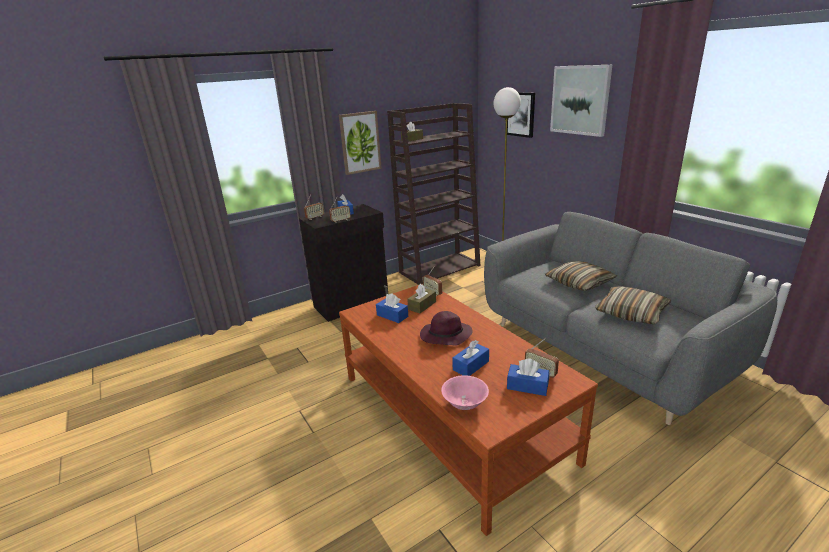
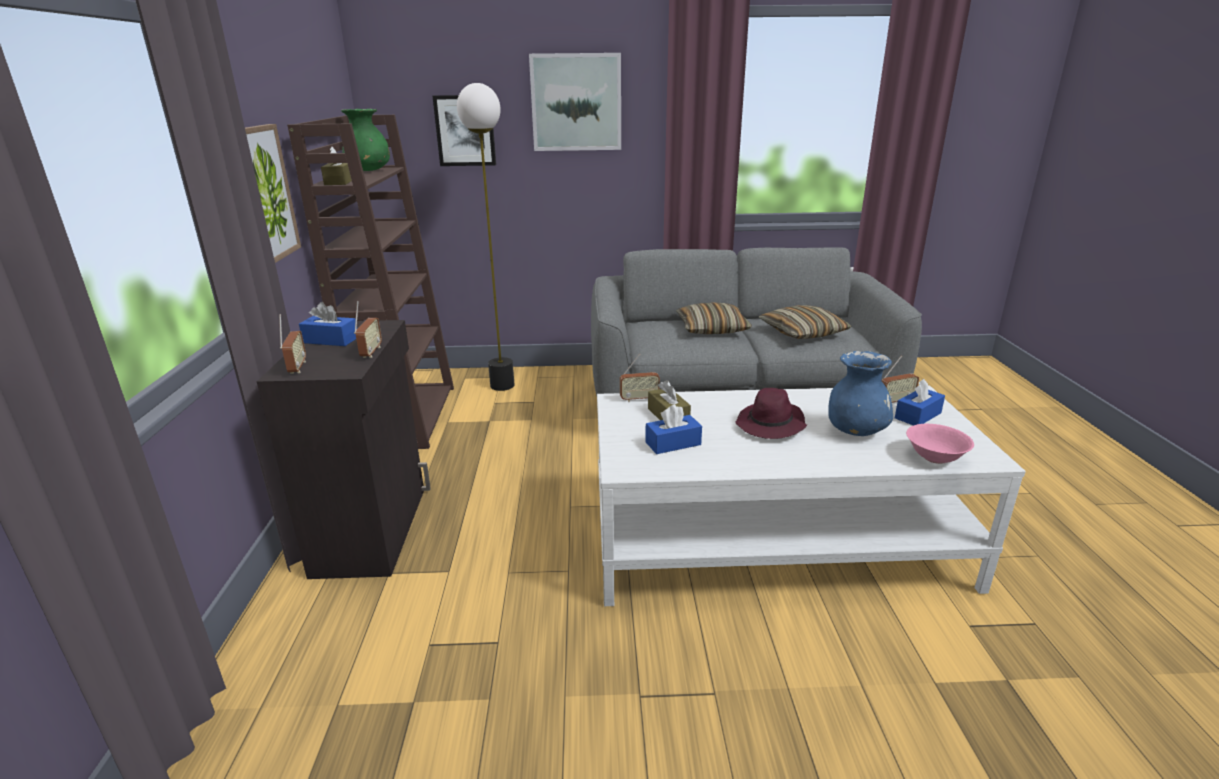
camera: 60 degrees left, 0 degrees up
(448, 134) = (369, 171): none -> green vase
(451, 416) = (775, 541): brown coffee table -> white coffee table
(471, 365) = (855, 431): blue tissue box -> blue vase

